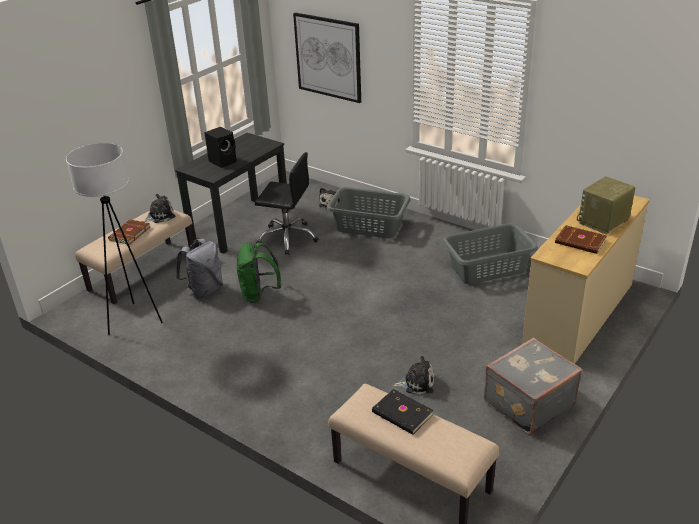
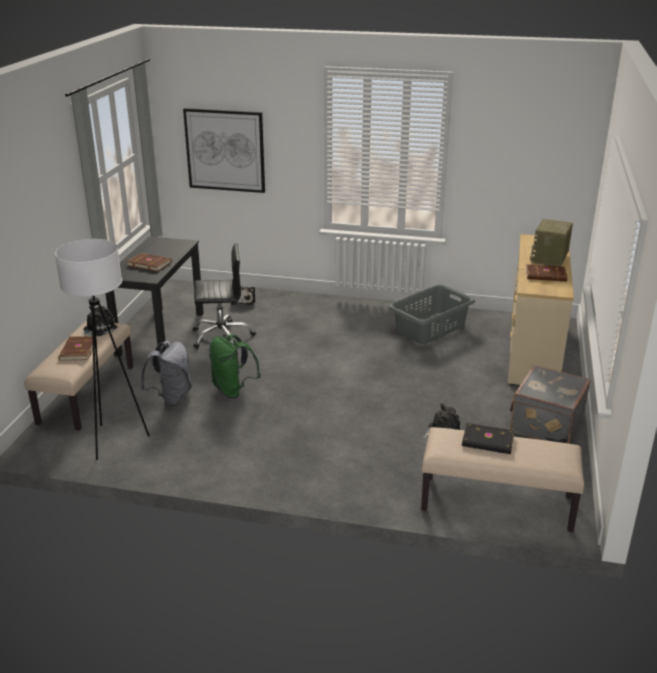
camera: 25 degrees left, 5 degrees down
(223, 161) = (149, 263): black speaker -> brown book
(369, 226) = (295, 313): grey laundry basket -> none

